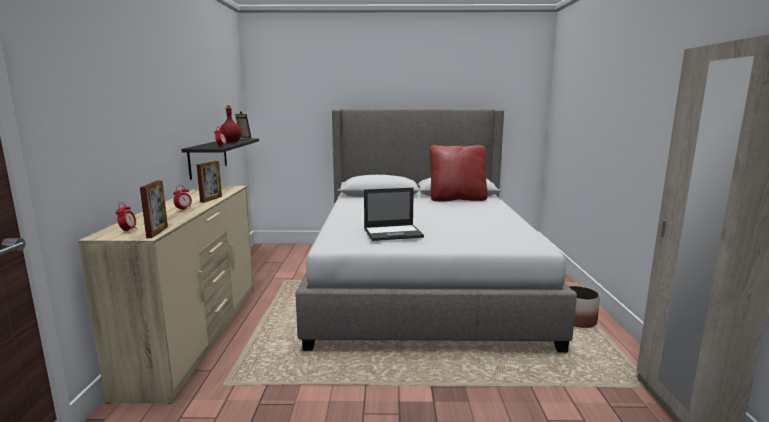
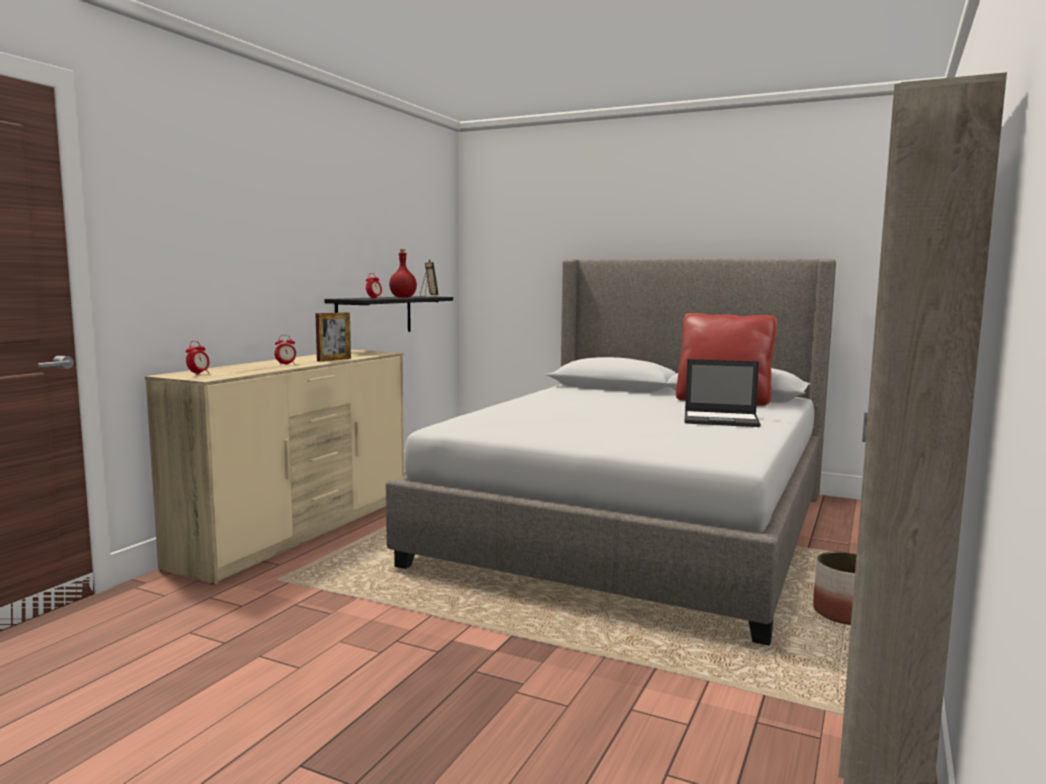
camera: 25 degrees right, 5 degrees down
(157, 232) = (221, 377): picture frame -> none
(393, 233) = (540, 423): laptop -> laptop (722, 420)

